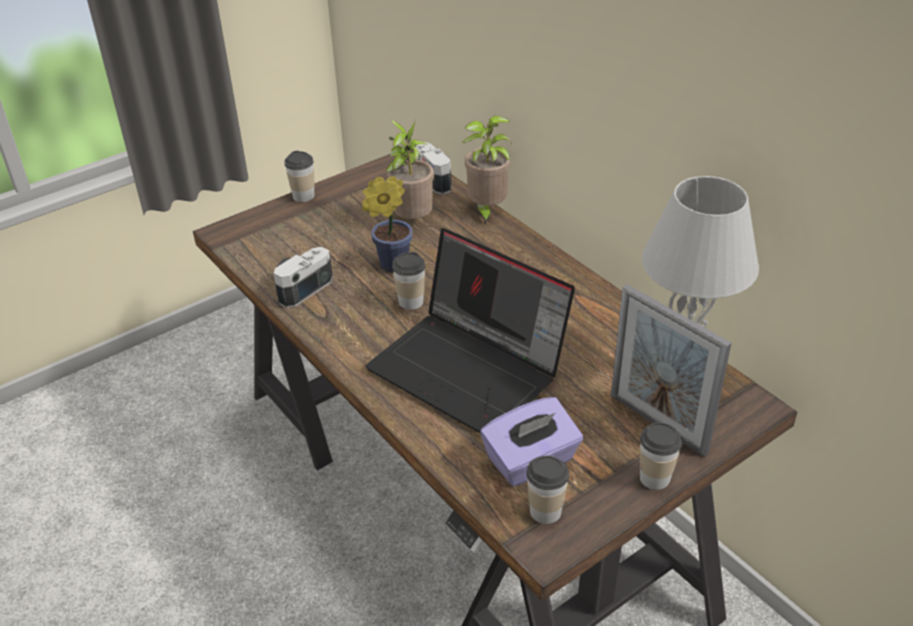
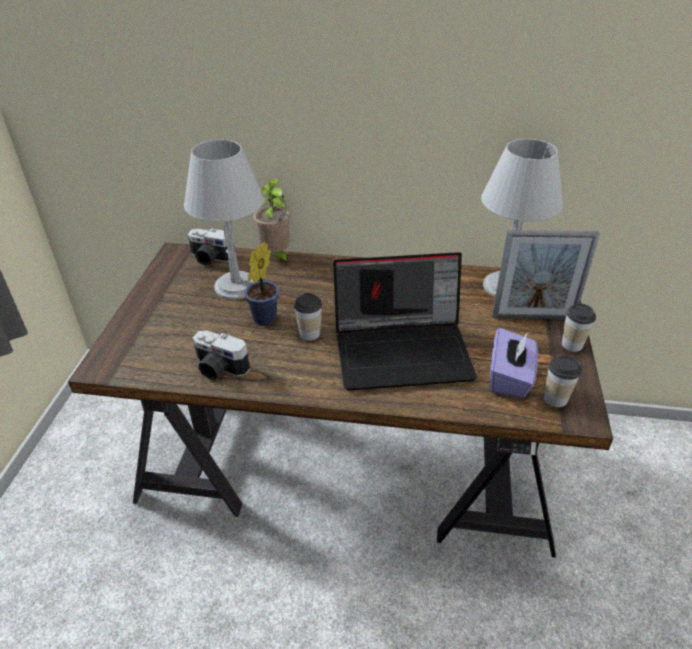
camera: 45 degrees left, 0 degrees up
(300, 287) = (219, 369): camera -> camera turned 60 degrees counterclockwise
(303, 196) = (130, 310): cup -> none
(412, 220) = (236, 286): potted plant -> grey table lamp

